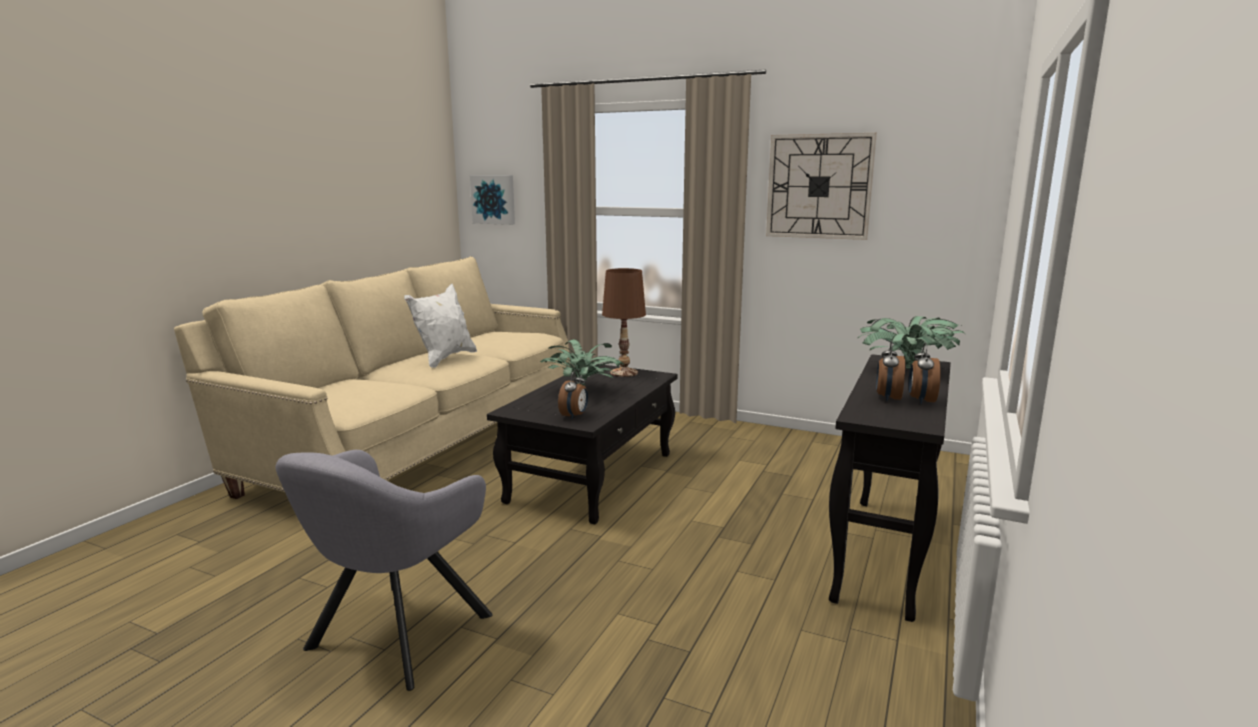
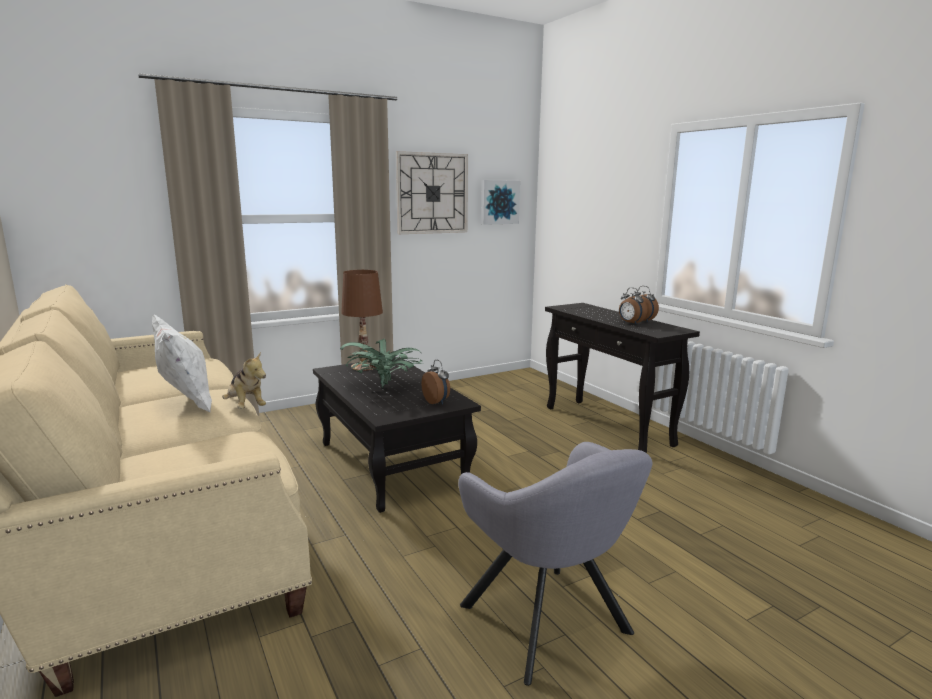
camera: 55 degrees left, 0 degrees up
(463, 372) = (245, 407): none -> plush toy
(494, 199) = (73, 210): picture -> picture (499, 202)
(906, 370) = (585, 310): potted plant -> none

